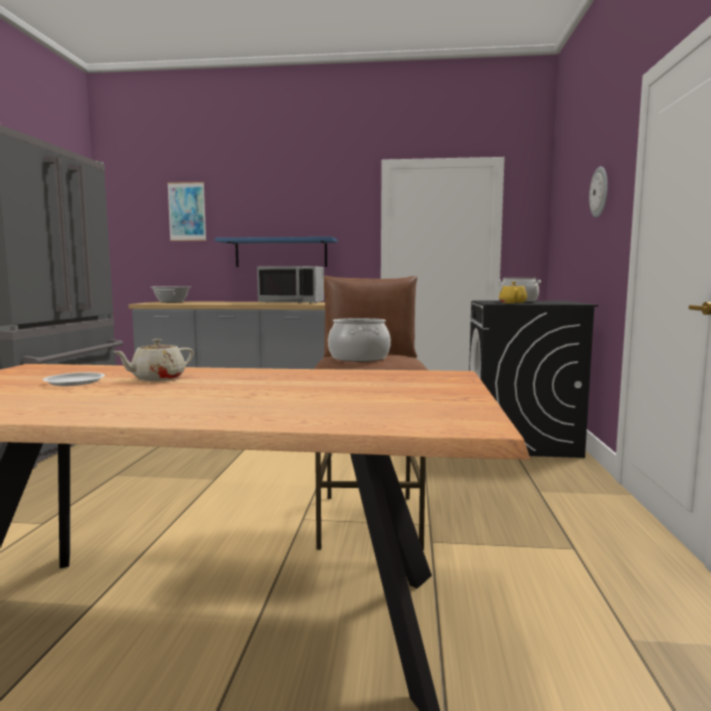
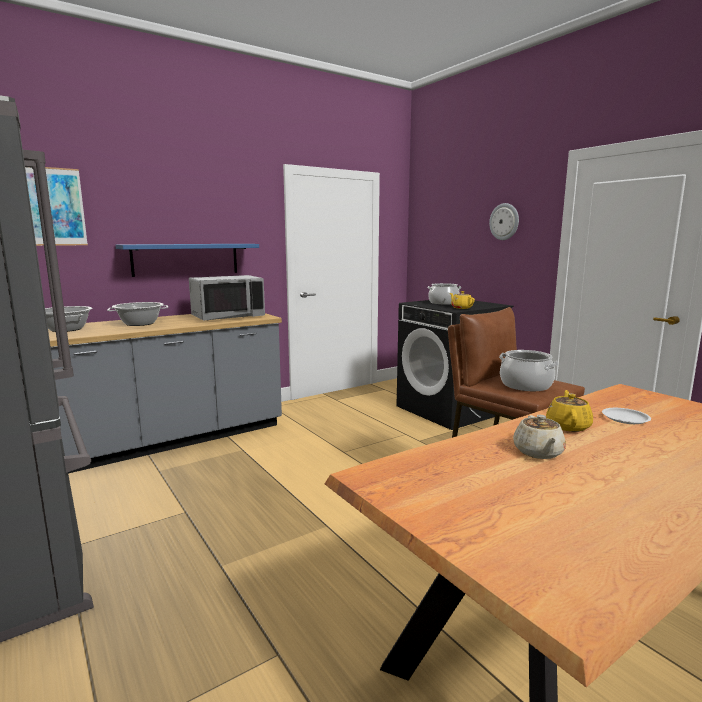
camera: 40 degrees left, 5 degrees up
(75, 382) = (516, 481): white plate -> white plate (625, 418)
(221, 302) = (140, 323): none -> cooking pot
(256, 376) = (568, 426): none -> yellow teapot

